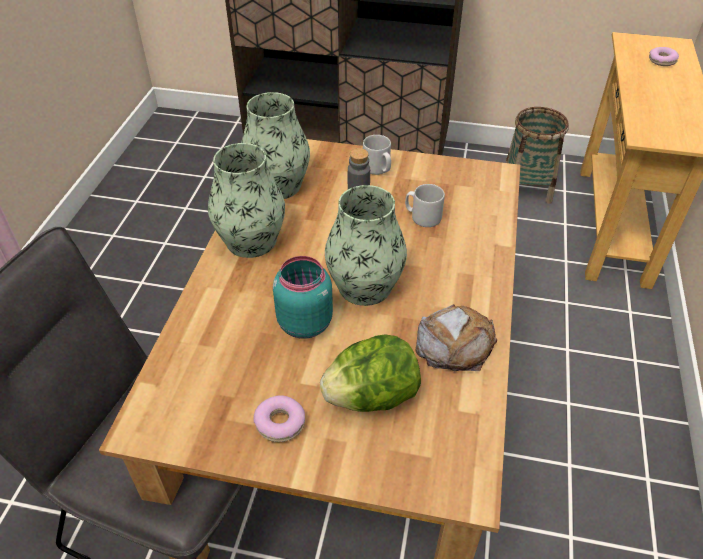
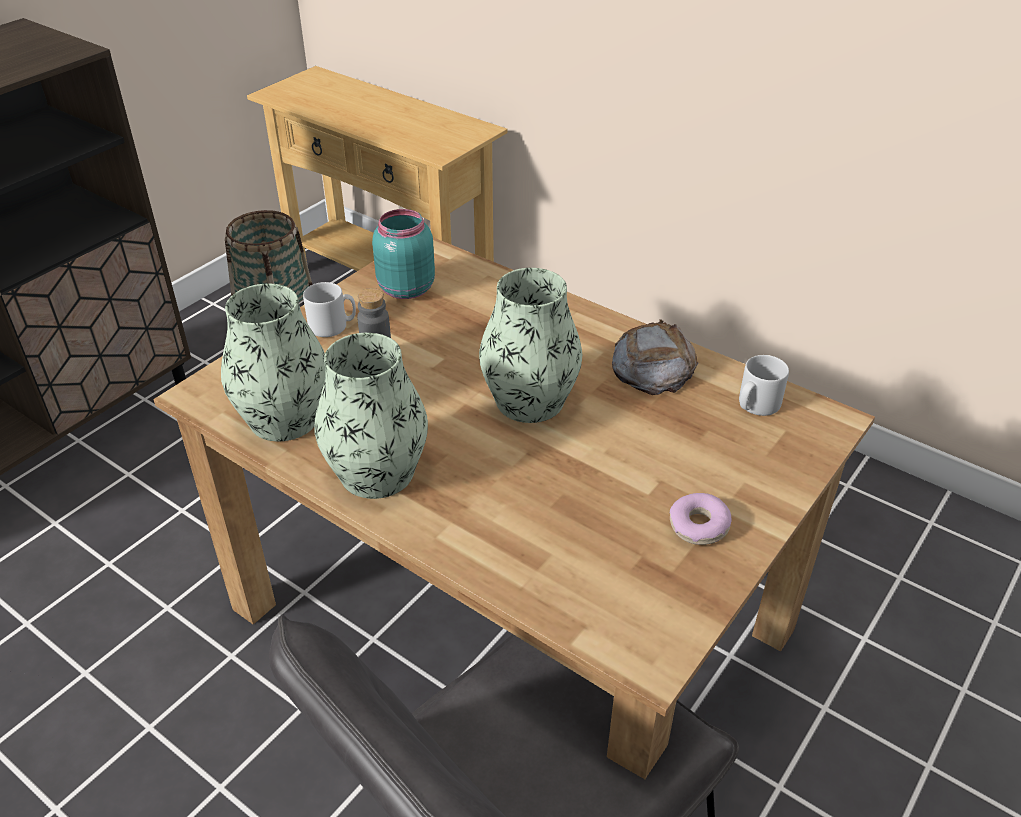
camera: 65 degrees left, 5 degrees down
(304, 322) = (557, 465): turquoise jar -> turquoise jar (404, 289)
(372, 396) = (693, 445): lettuce -> none
(422, 217) = (449, 323): grey mug -> grey mug (755, 405)
(661, 61) = (332, 94): donut -> none

